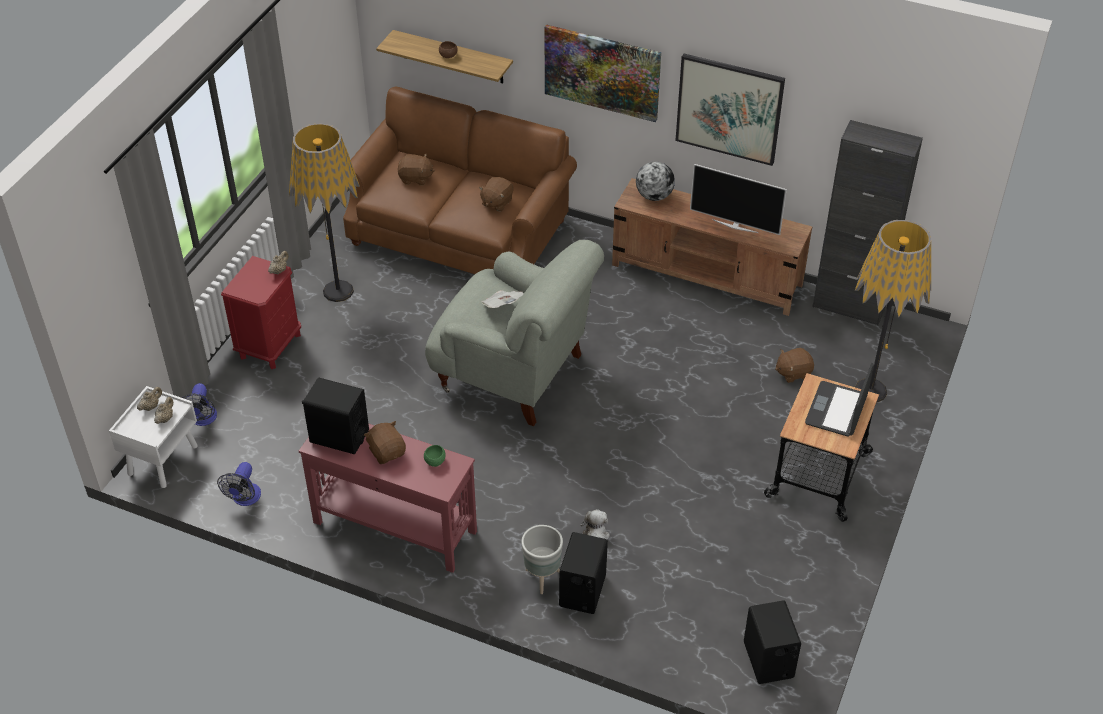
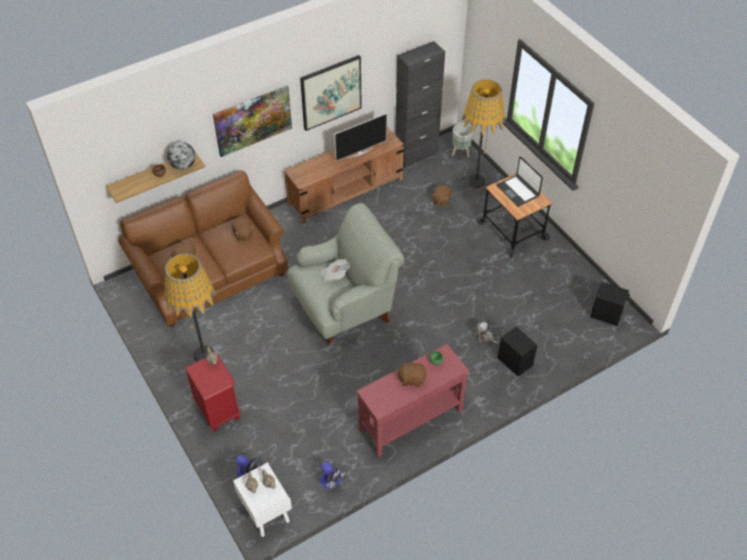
camera: 55 degrees left, 5 degrees up
(339, 436) = (382, 395): black speaker -> none
(543, 578) = (494, 374): grey planter -> grey planter (461, 153)
(654, 196) = (307, 169): globe -> globe (183, 166)

